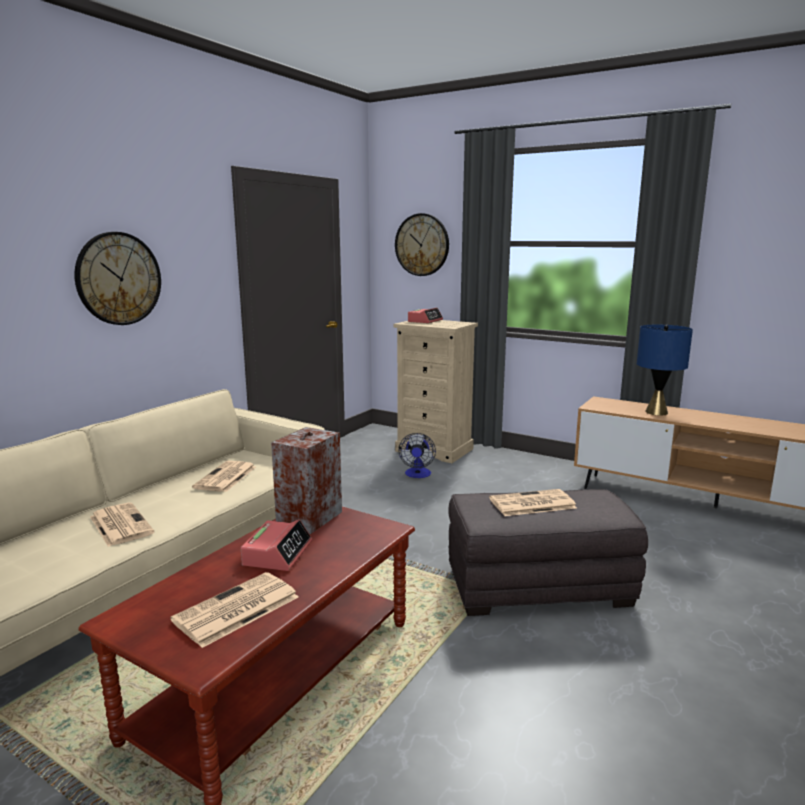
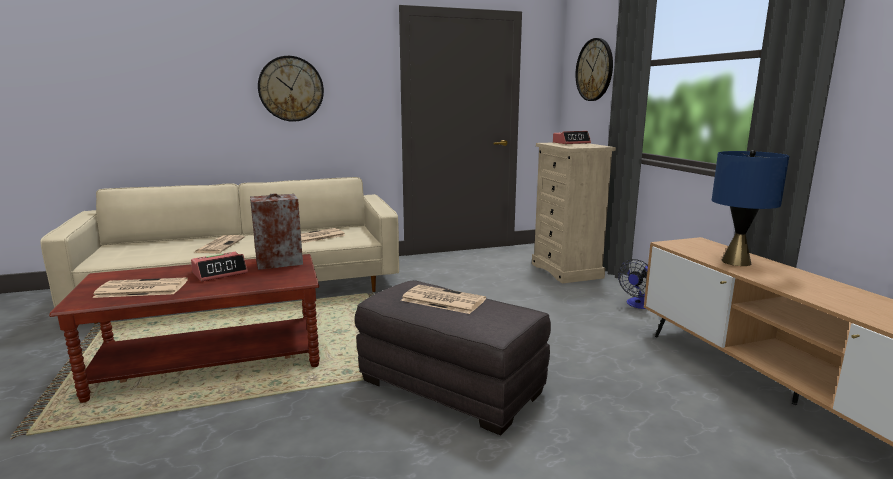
camera: 40 degrees right, 0 degrees up
(417, 475) = (516, 284): fan -> fan (638, 305)

